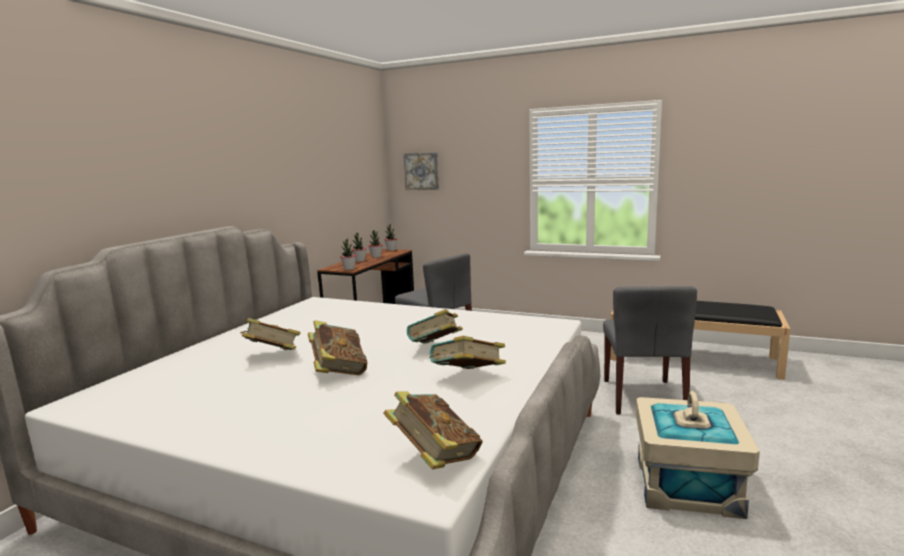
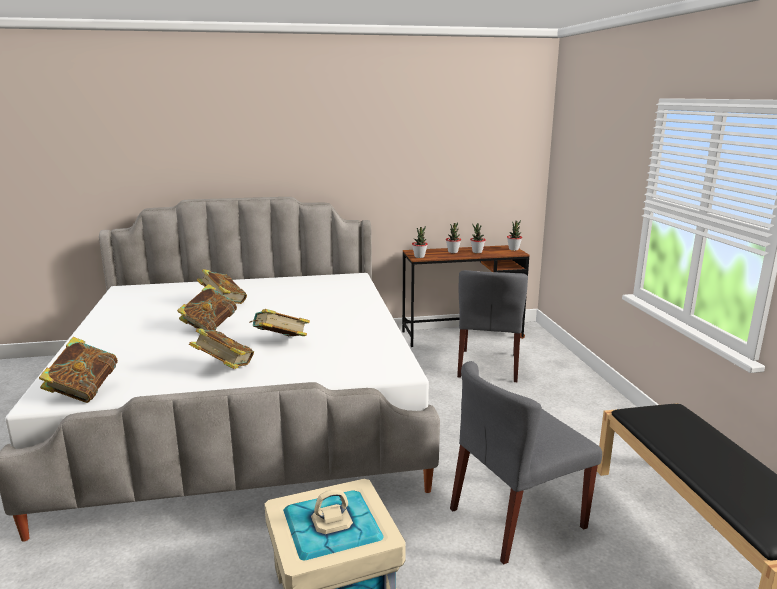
camera: 55 degrees right, 5 degrees up
(422, 171) = (569, 164): picture -> none

